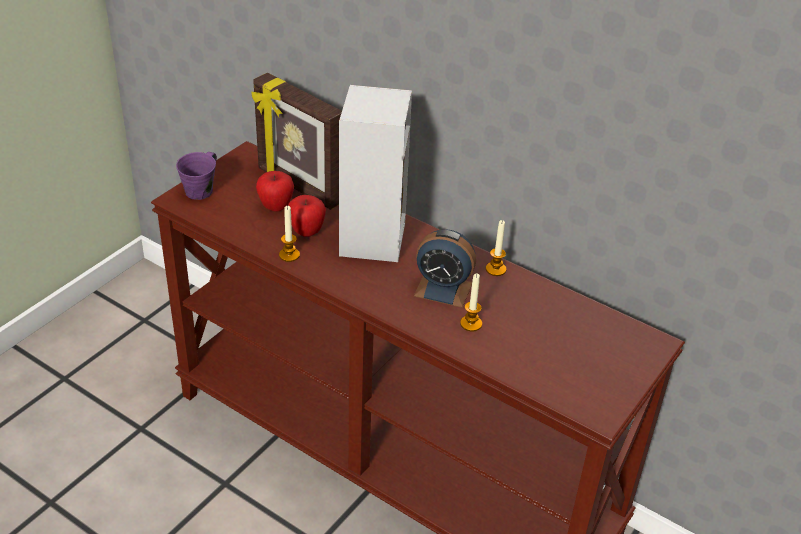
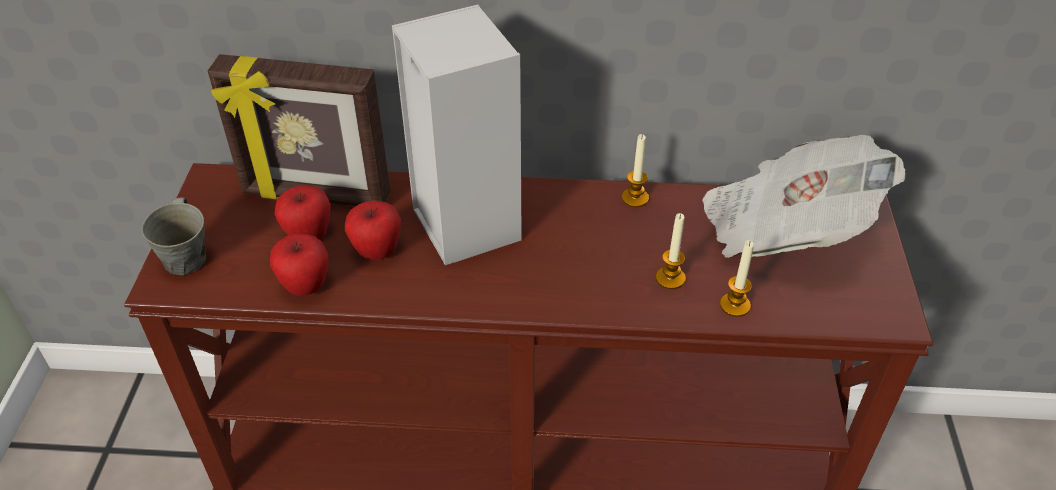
camera: 30 degrees left, 5 degrees up
(200, 191) = (187, 258): purple mug -> grey mug
(251, 233) = (305, 286): none -> apple
(289, 255) = (382, 293): candle -> candle (735, 305)
(443, 289) = (602, 250): alarm clock -> none
(580, 330) = (784, 229): none -> newspaper

